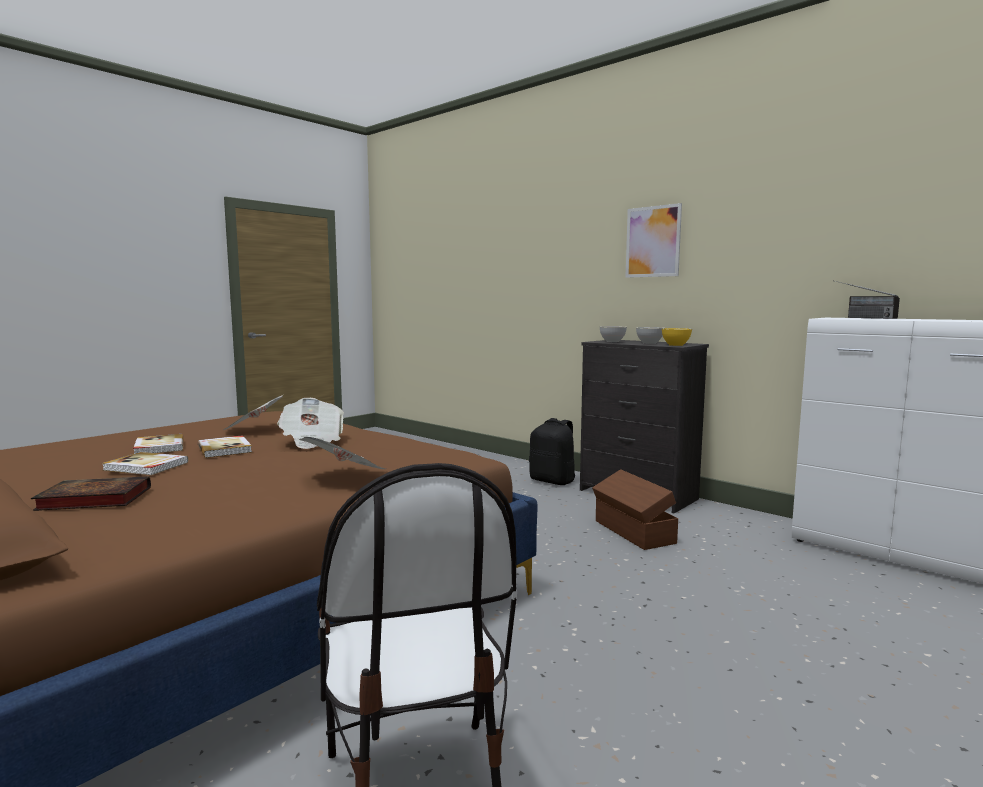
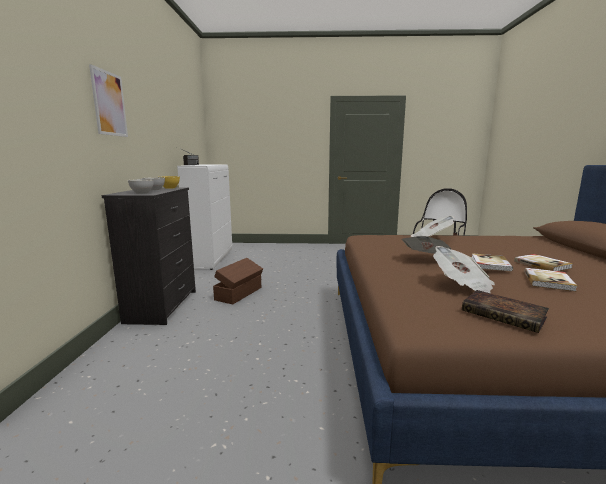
camera: 130 degrees left, 5 degrees up
(91, 500) = (555, 254): book -> book (505, 315)
(553, 481) = (142, 342): black backpack -> none

